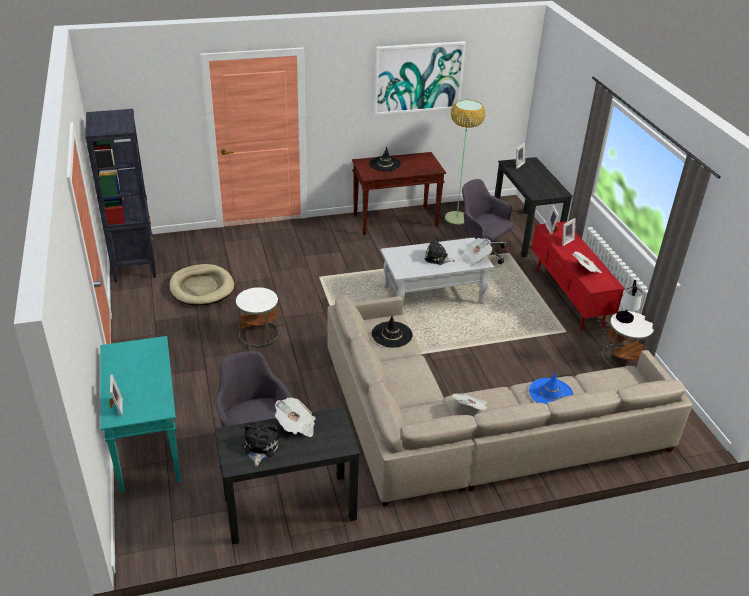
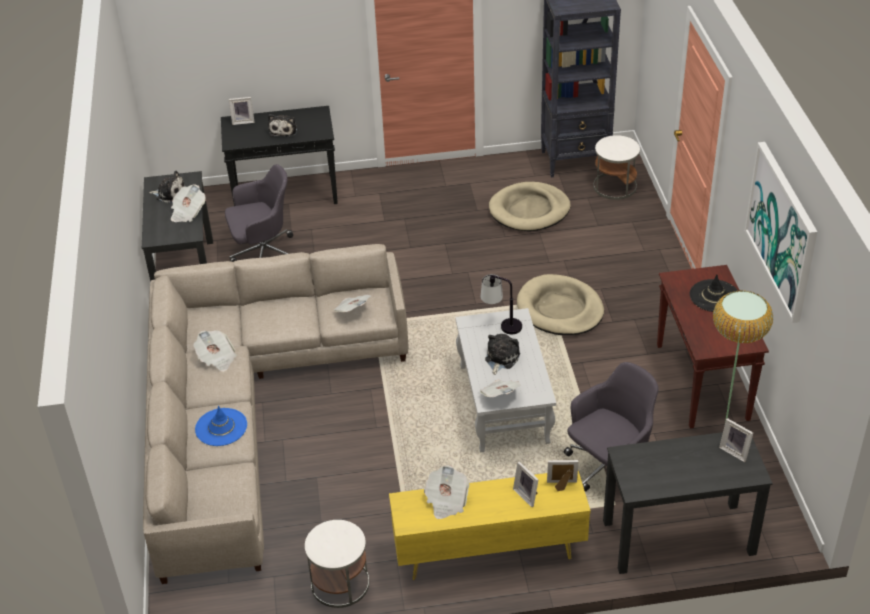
camera: 100 degrees right, 5 degrees up
(143, 372) = (284, 130): none -> plush toy
(147, 445) = (286, 194): turquoise console table -> black console table
(259, 334) = (436, 254): white side table -> white side table (614, 186)
(328, 272) = (560, 309): none -> beige dog bed
(392, 334) = (352, 310): black hat -> newspaper
(568, 298) = (489, 554): red tv stand -> yellow tv stand
(624, 323) = (336, 533): table lamp -> table lamp (501, 325)

